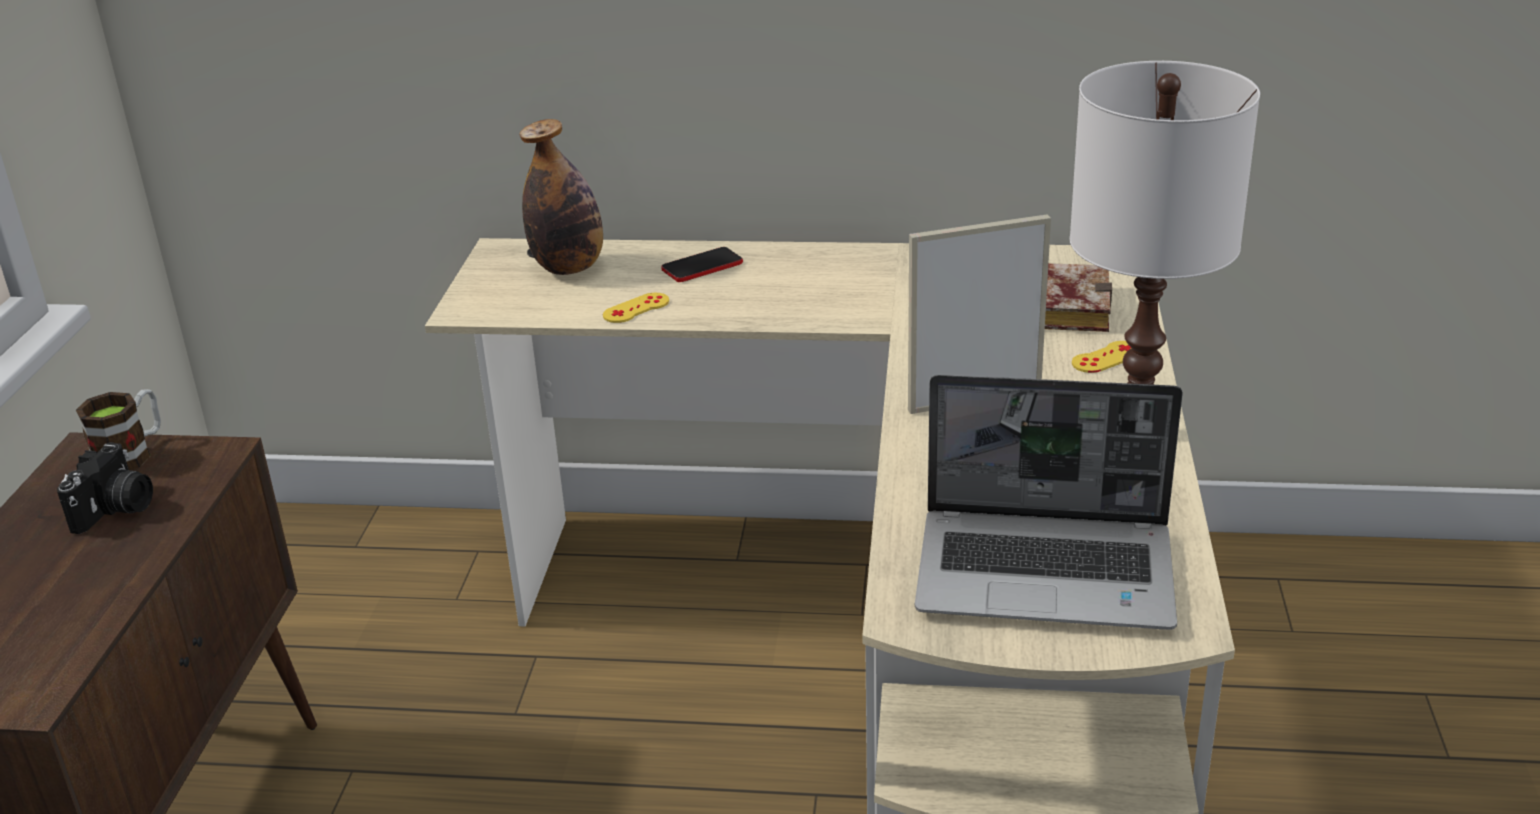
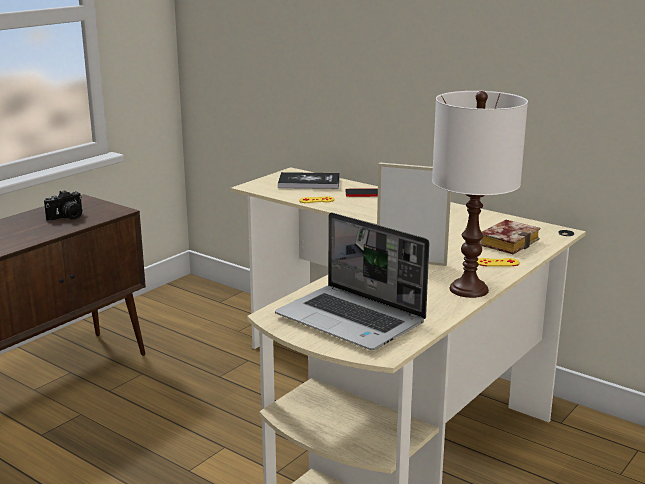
camera: 30 degrees right, 10 degrees down
(132, 453) = (93, 204): mug -> none
(569, 268) = (309, 182): bottle -> book

